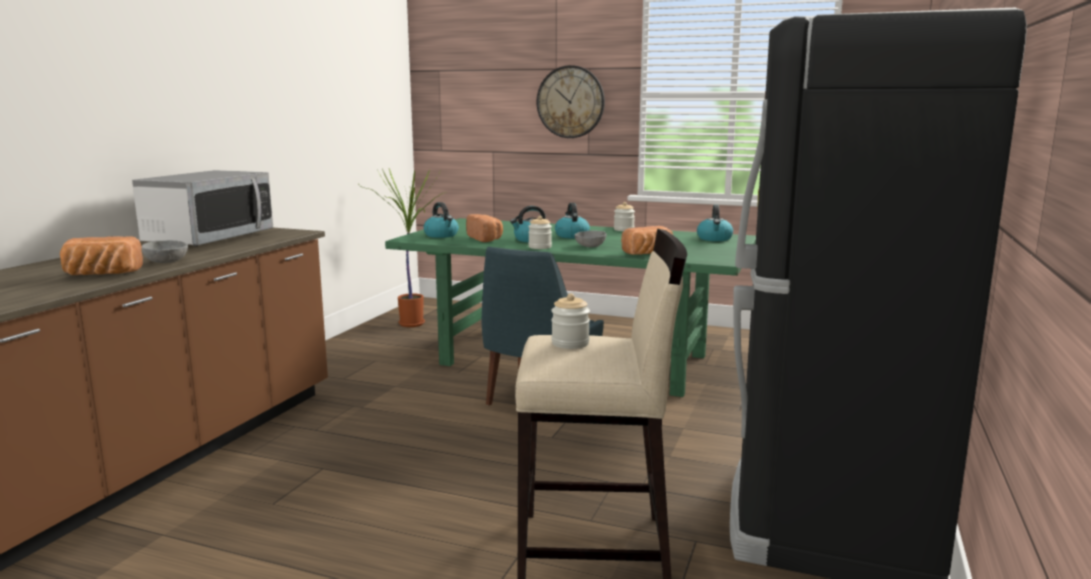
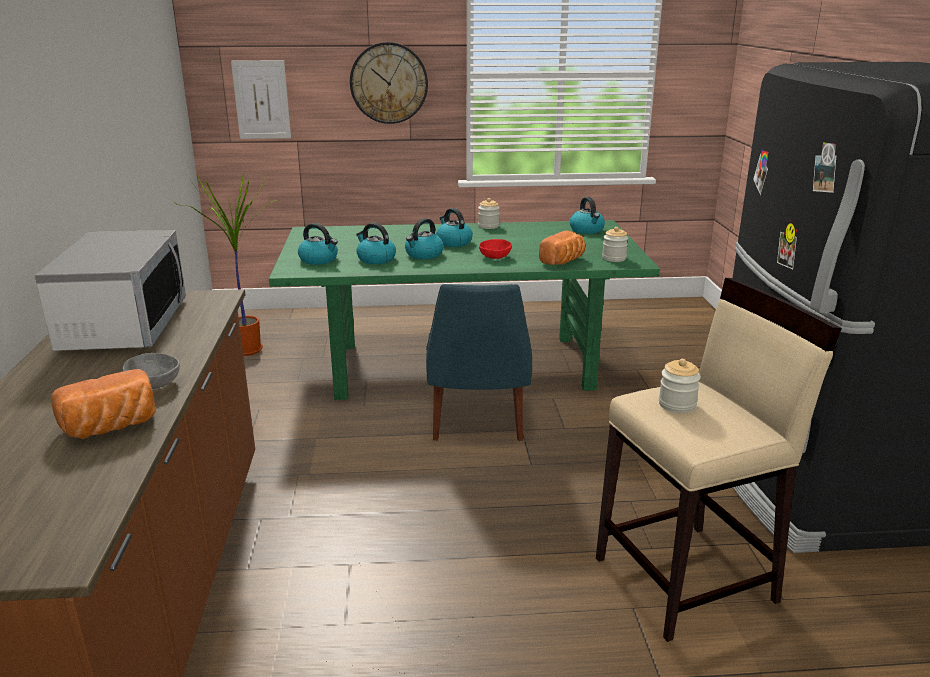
camera: 25 degrees left, 10 degrees up
(466, 115) = (261, 100): none -> picture
(486, 239) = (375, 259): bread -> kettle
(540, 247) = (449, 265): jar -> jar (614, 258)
(590, 246) = (495, 257): grey bowl -> red bowl

